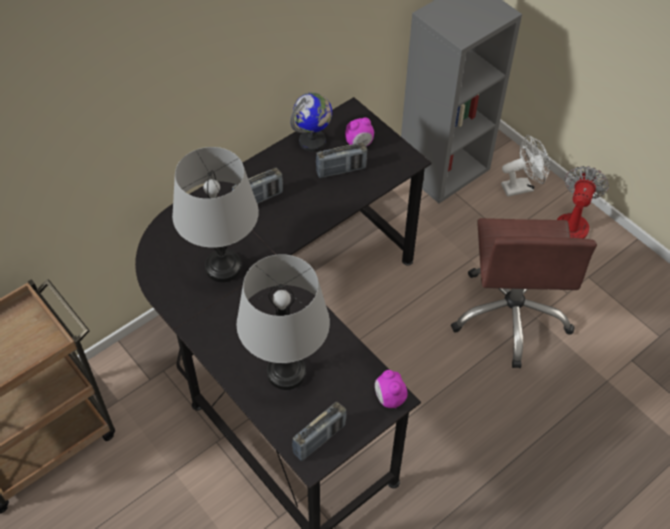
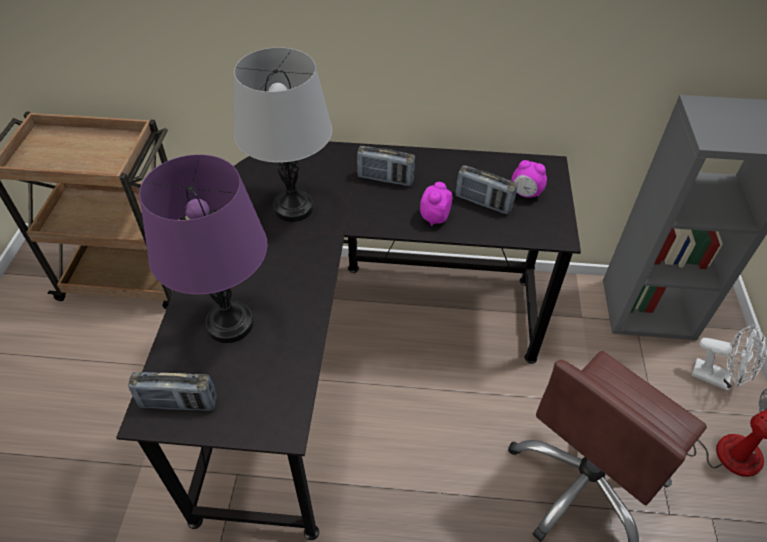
camera: 45 degrees right, 5 degrees down
(286, 372) = (230, 324): grey table lamp -> purple table lamp
(313, 141) = (485, 166): globe -> none
(389, 398) = (280, 423): alarm clock -> alarm clock (434, 217)

